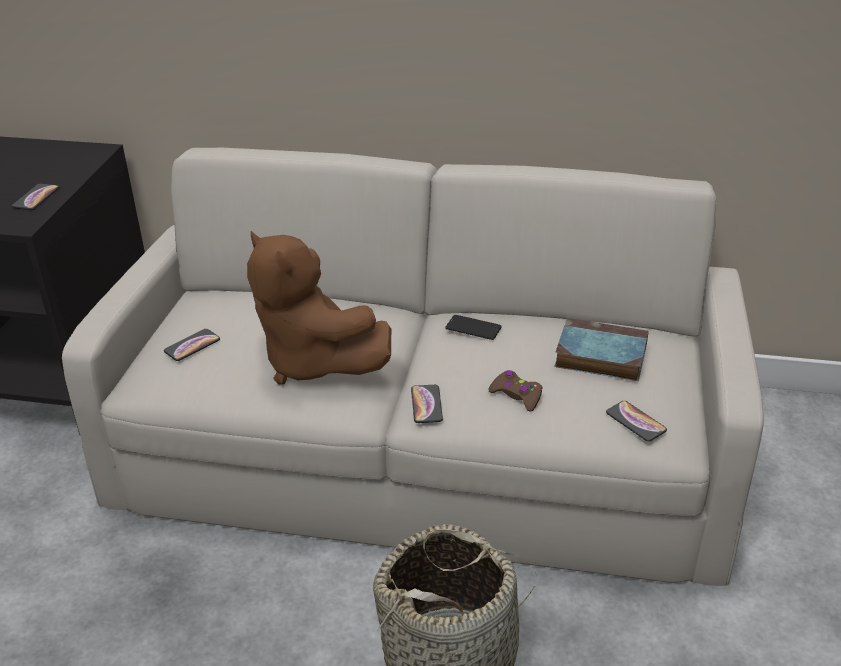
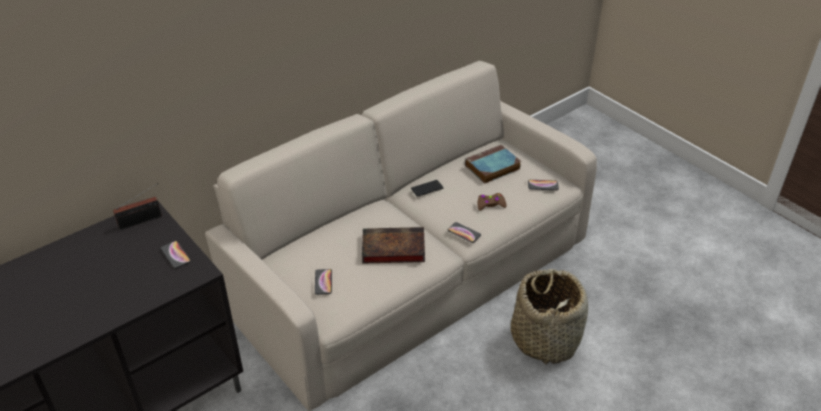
camera: 50 degrees left, 5 degrees up
(75, 156) = (142, 221): none -> radio
(314, 362) = (391, 249): brown plush toy -> book

